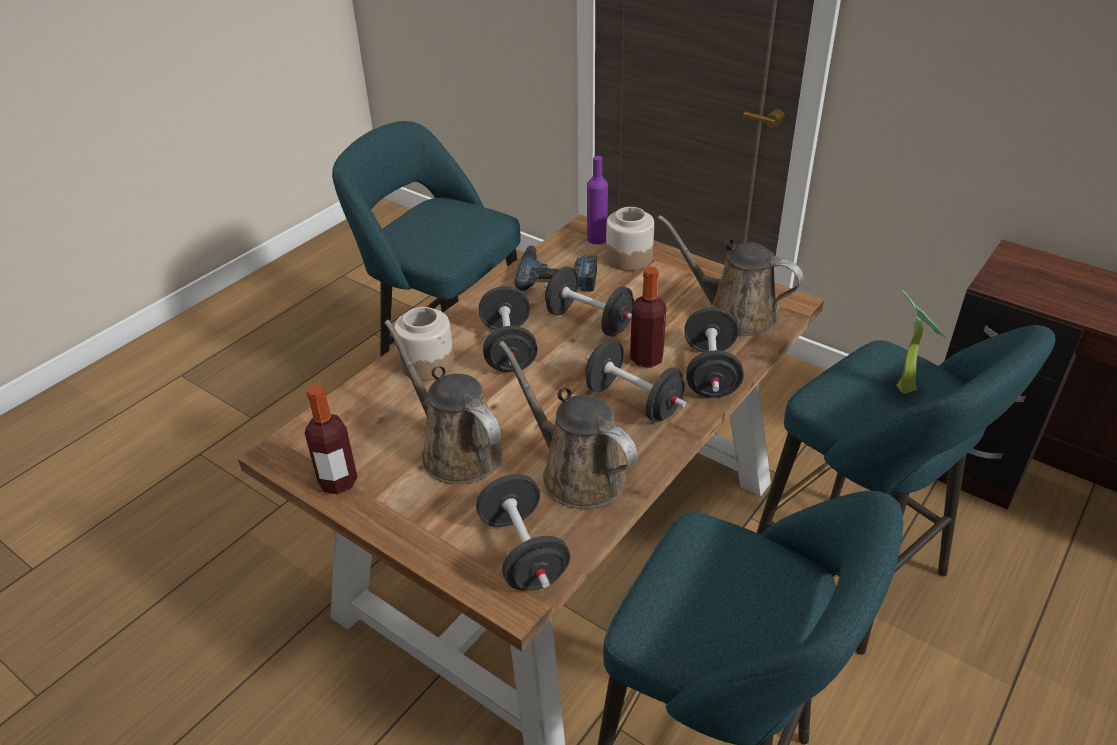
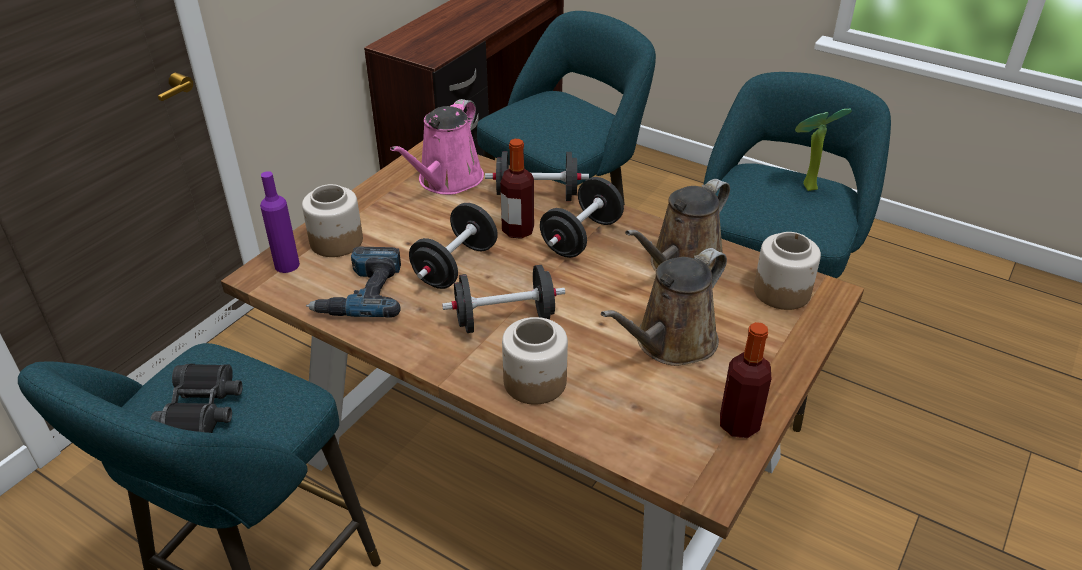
camera: 95 degrees left, 0 degrees up
(439, 223) = (202, 409): none -> black binoculars
(523, 552) = (782, 291): black dumbbell -> jar
(734, 313) = (447, 181): brown watering can -> pink watering can
(907, 386) = (549, 112): potted plant -> potted plant (805, 186)

